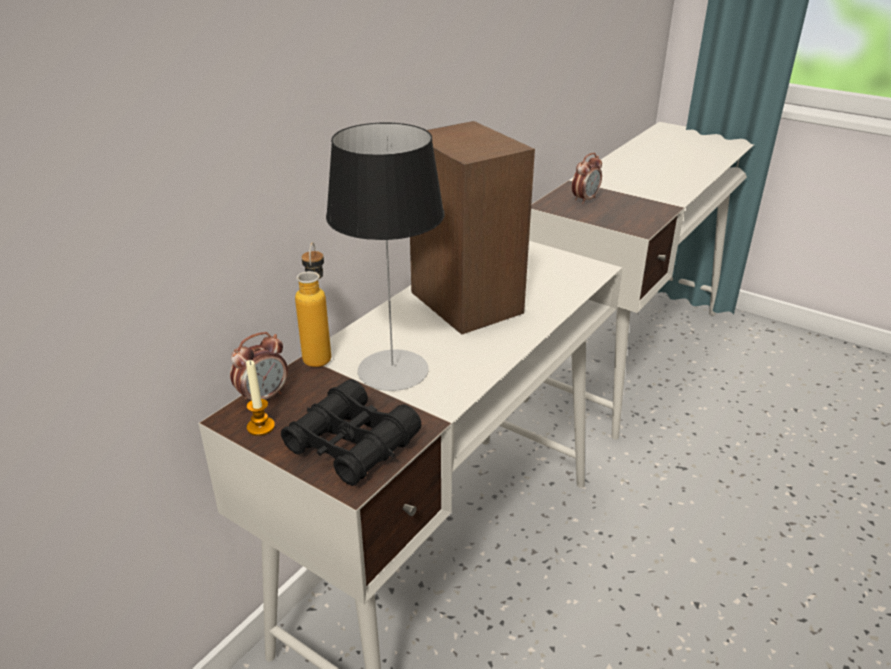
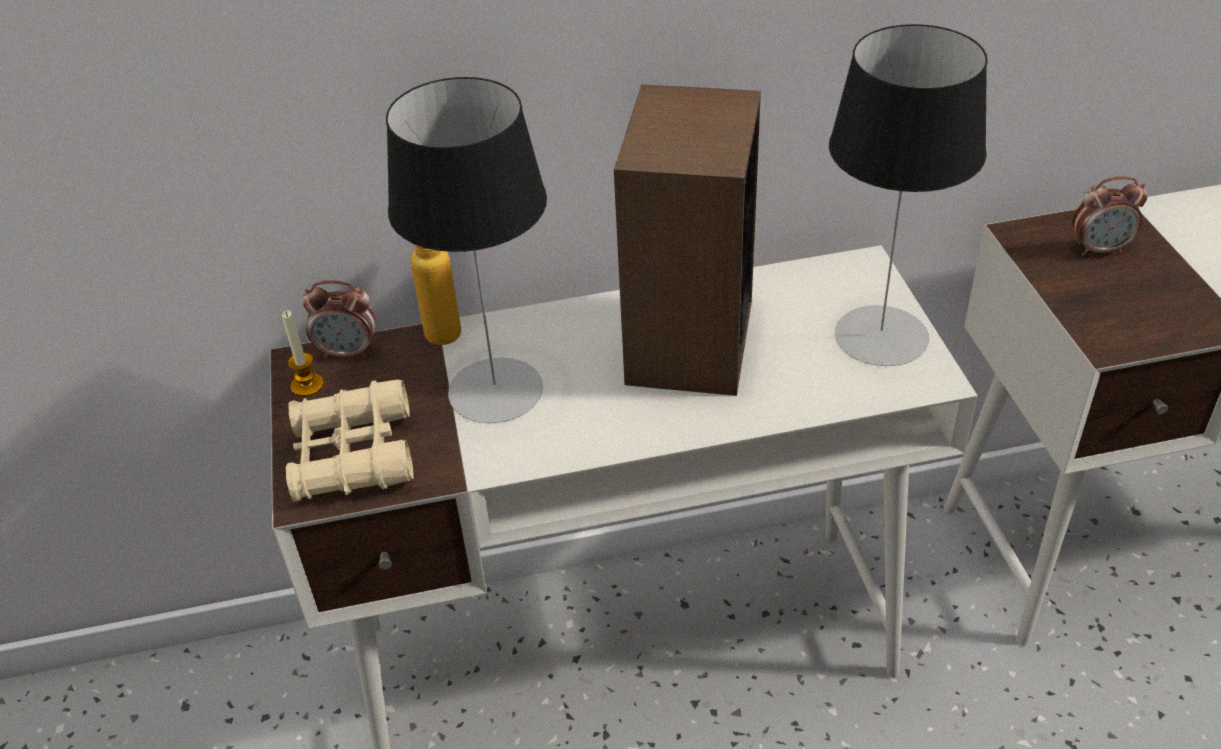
camera: 45 degrees right, 10 degrees up
(351, 444) = (352, 455): black binoculars -> beige binoculars
(549, 263) = (880, 336): none -> table lamp

